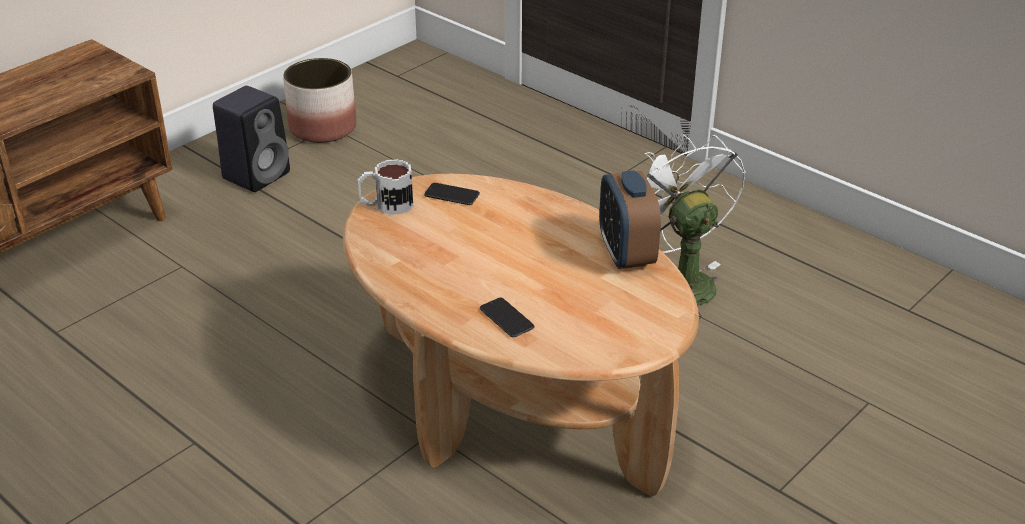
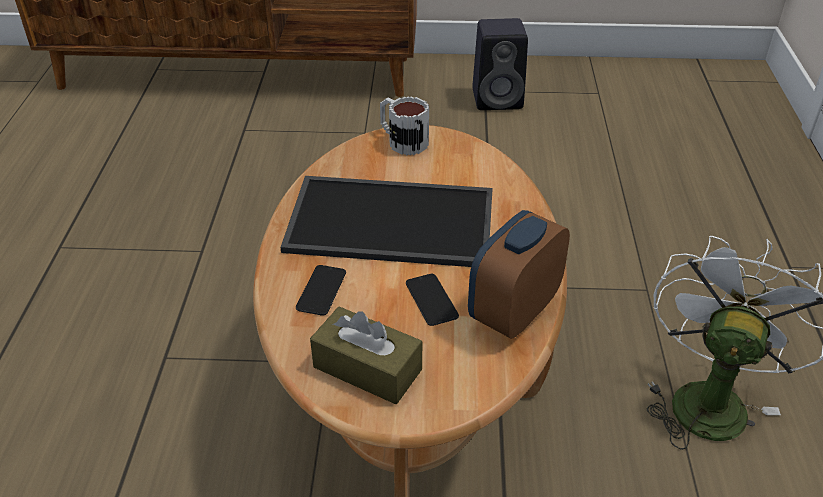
camera: 50 degrees right, 5 degrees up
(322, 128) = (590, 90): planter -> none
(451, 195) = (461, 163): phone -> phone (431, 300)
(474, 257) = (388, 224): none -> tray
(605, 333) = (367, 368): none -> brown tissue box

